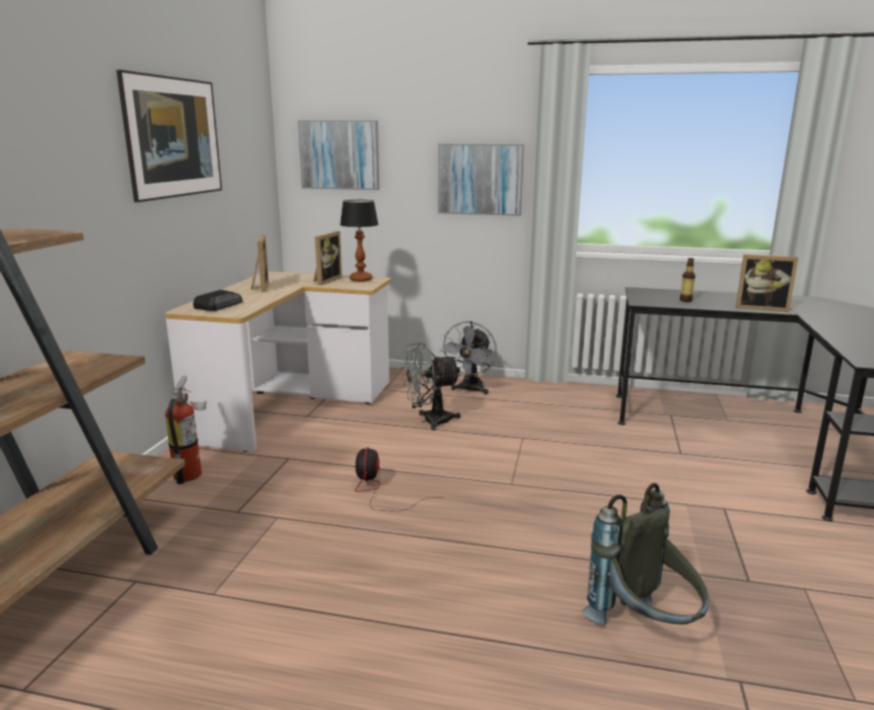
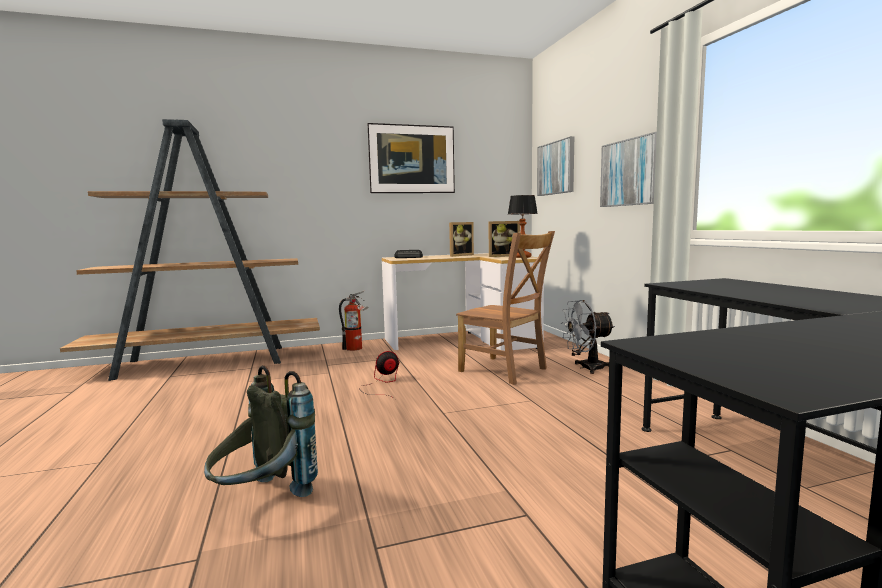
camera: 60 degrees right, 10 degrees down
(430, 421) = (505, 371): grey fan -> brown chair
(685, 301) = (733, 289): bottle -> none
(761, 308) = (814, 304): picture frame -> none

